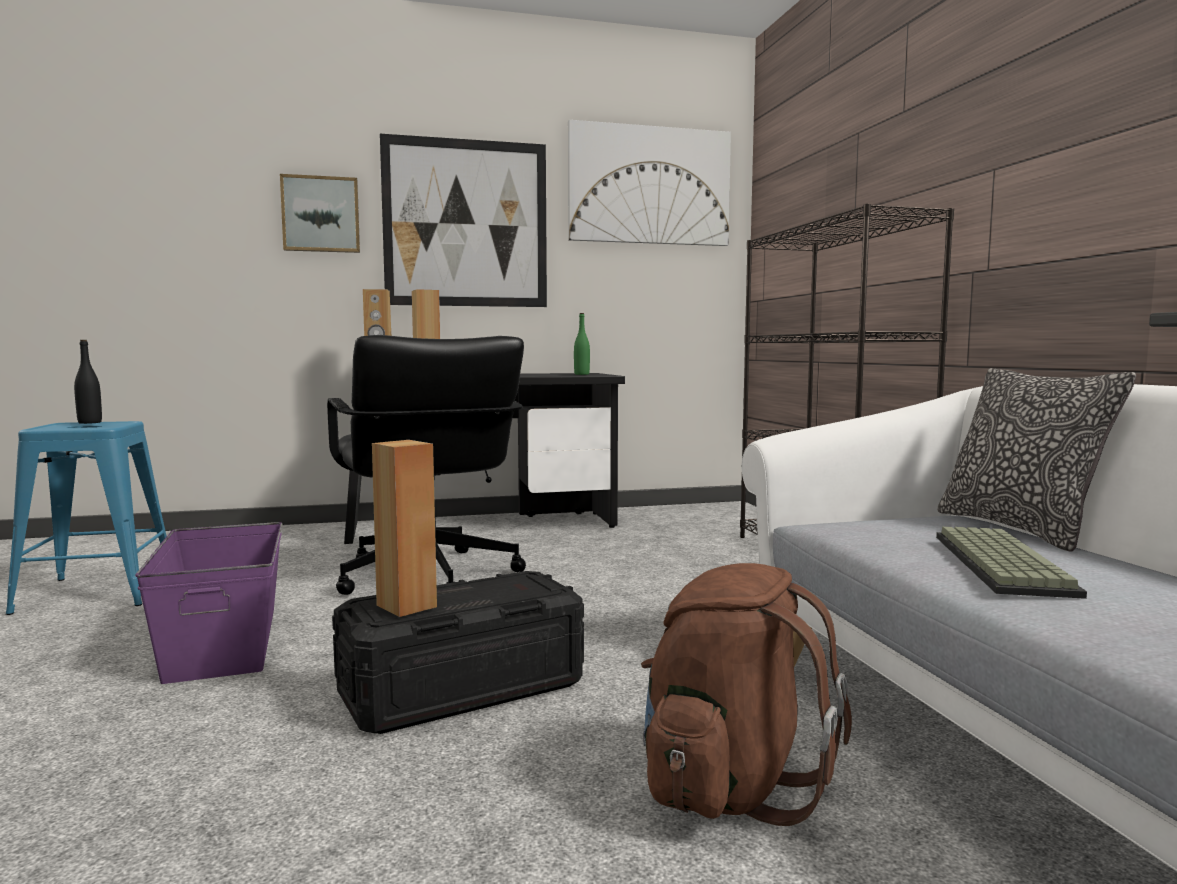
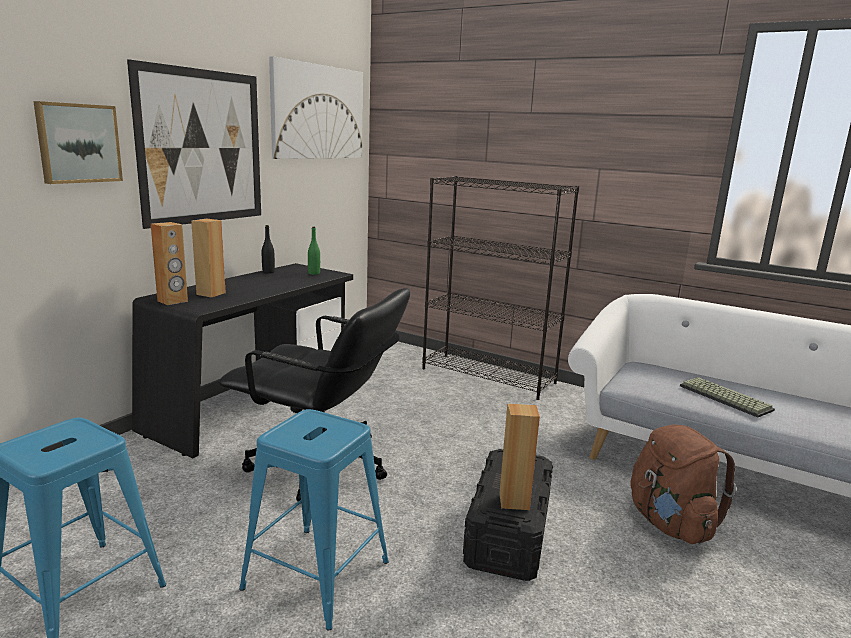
camera: 45 degrees left, 10 degrees up
(90, 422) = (40, 436): black bottle -> black bottle (268, 272)
(225, 641) = (316, 575): purple storage box -> blue stool
(1019, 529) = (674, 368): pillow -> none

